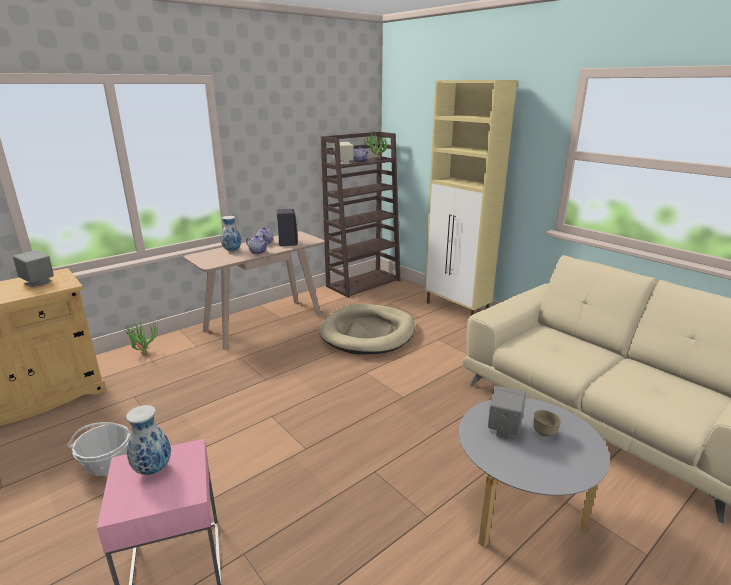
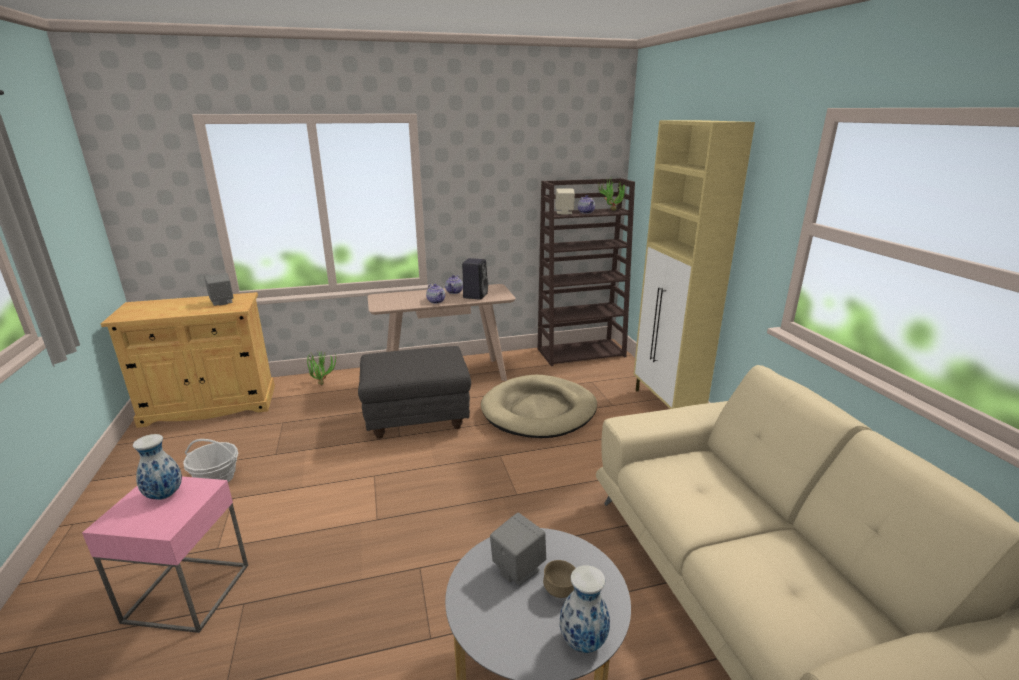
camera: 25 degrees right, 0 degrees up
(232, 251) = (415, 296): vase -> vase (583, 642)
(270, 362) = (417, 419): none -> grey ottoman

